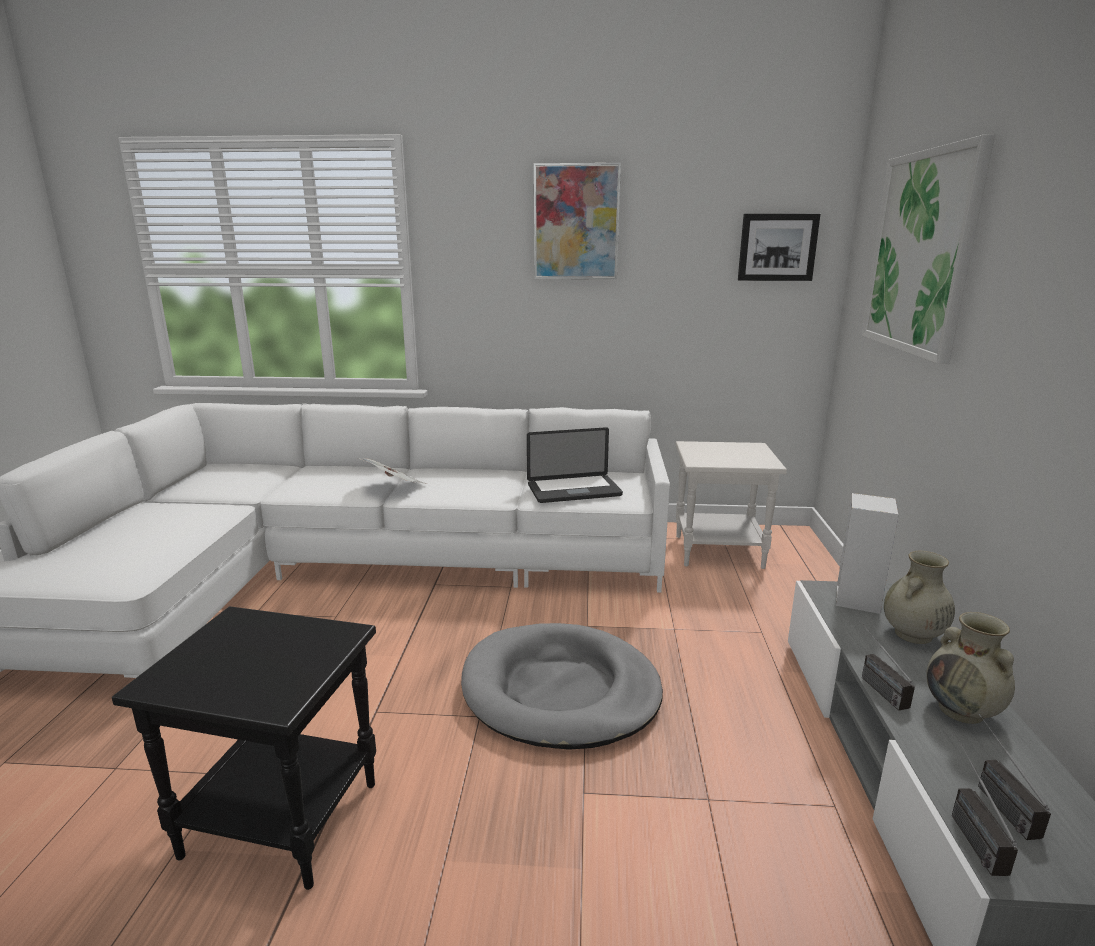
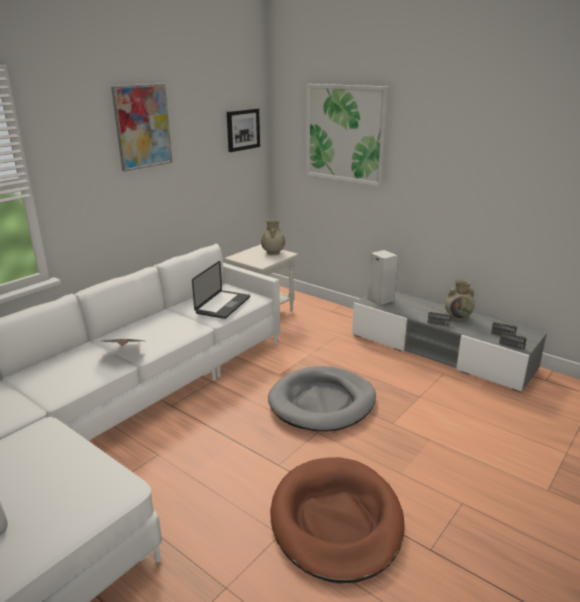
camera: 55 degrees left, 5 degrees up
(278, 821) = (336, 521): black side table -> brown dog bed
(912, 635) = (412, 302): beige vase -> beige vase (273, 253)

